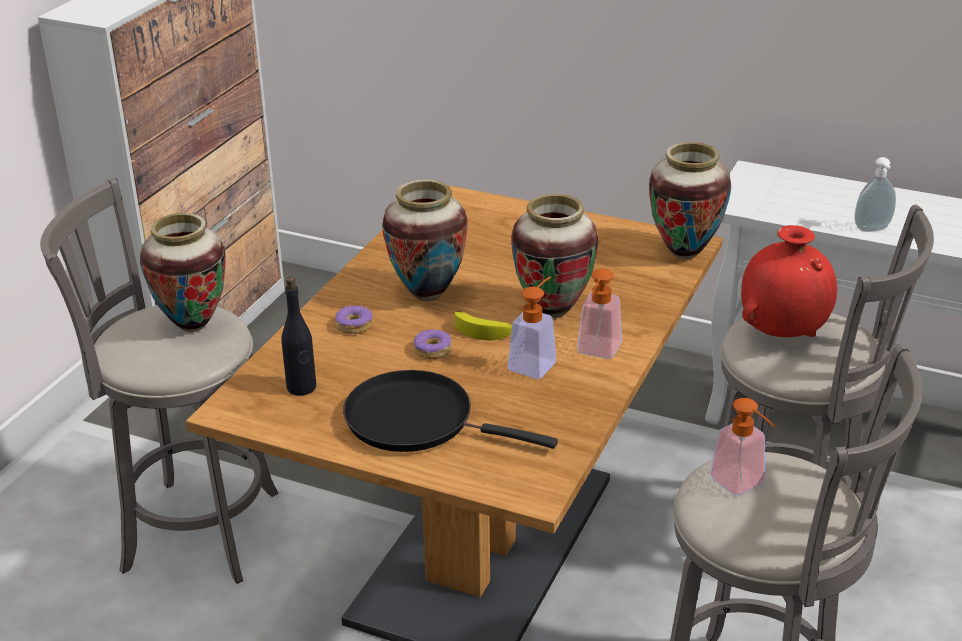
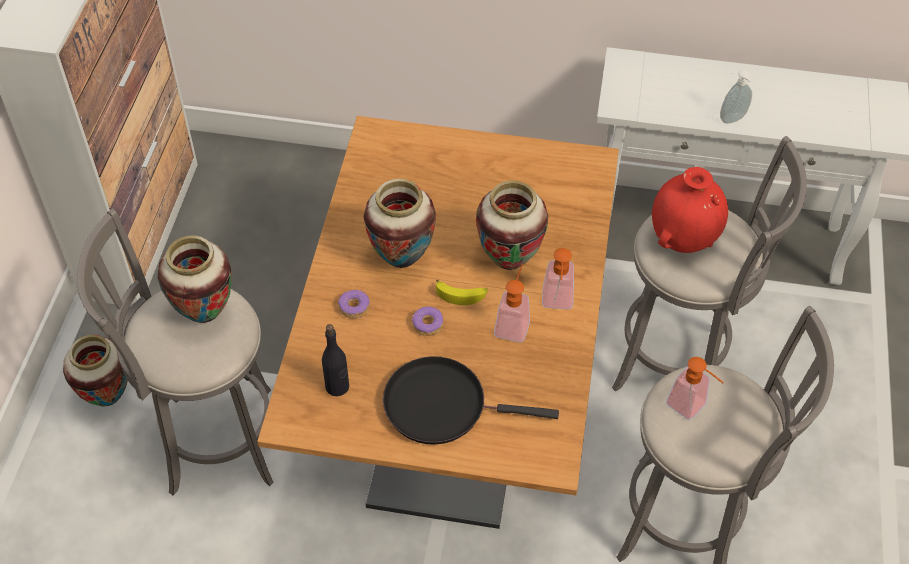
camera: 15 degrees left, 20 degrees up
(684, 253) = (594, 173): vase -> vase (108, 398)

